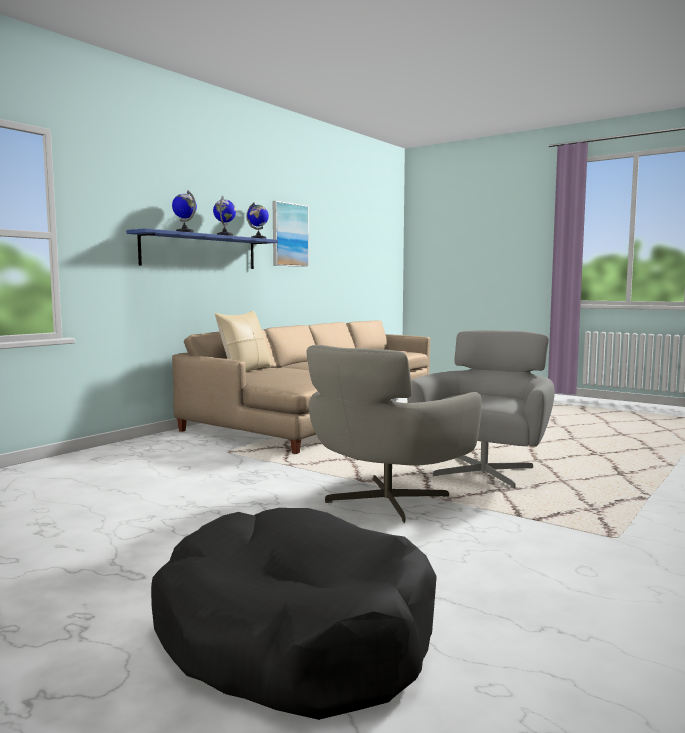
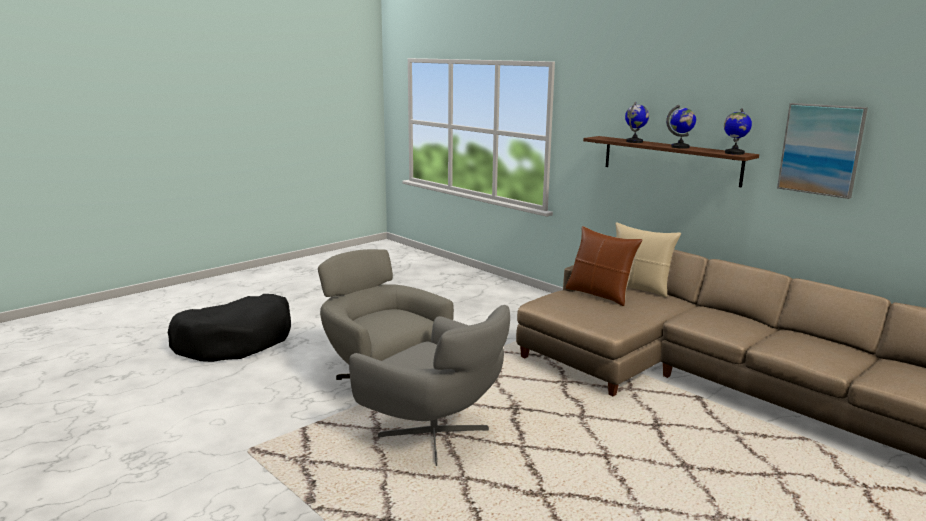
camera: 100 degrees right, 10 degrees up
(200, 251) = (670, 160): blue shelf -> brown shelf
(272, 374) = (599, 295): none -> brown pillow

